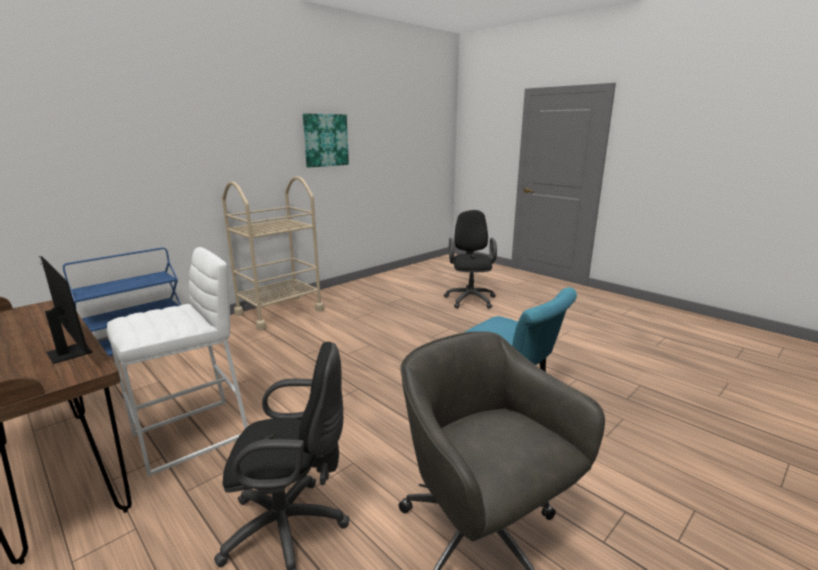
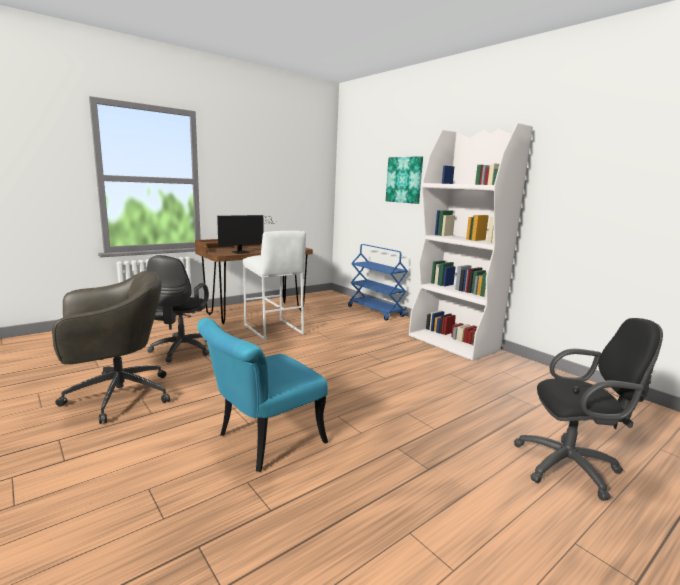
camera: 95 degrees right, 5 degrees down
(279, 312) = (453, 343): beige cart -> white bookcase
(325, 140) = (580, 185): picture -> picture (404, 180)

